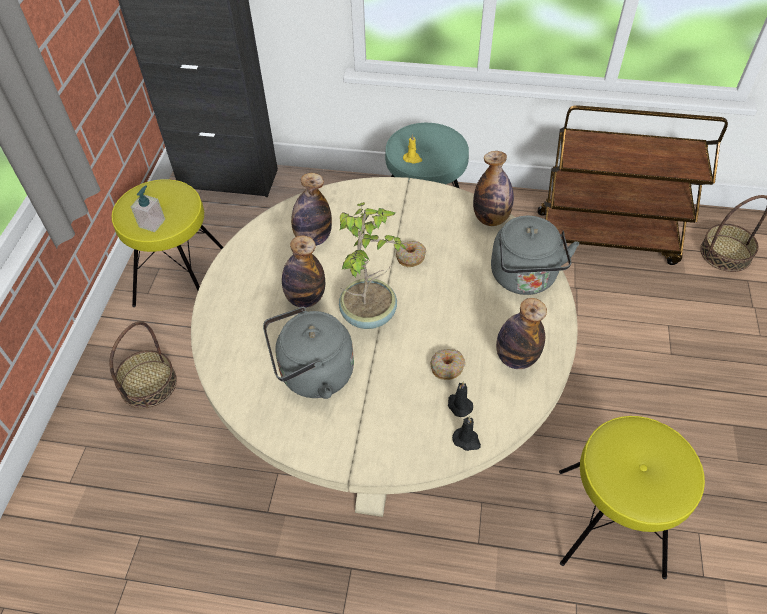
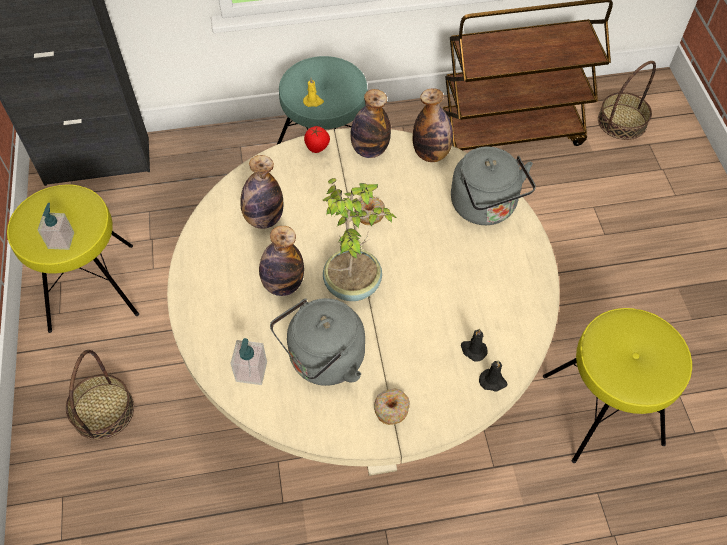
camera: 20 degrees left, 5 degrees up
(244, 366) = (251, 371): none -> soap dispenser
(387, 190) = (317, 148): none -> tomato
(447, 367) = (448, 316): donut -> donut (391, 409)
(516, 358) = (507, 289): bottle -> bottle (369, 150)

